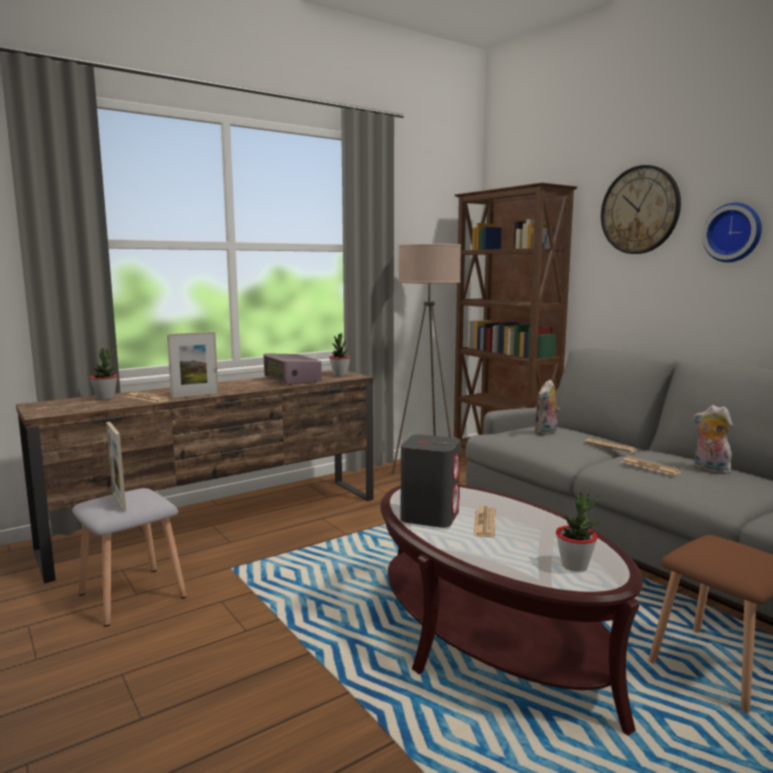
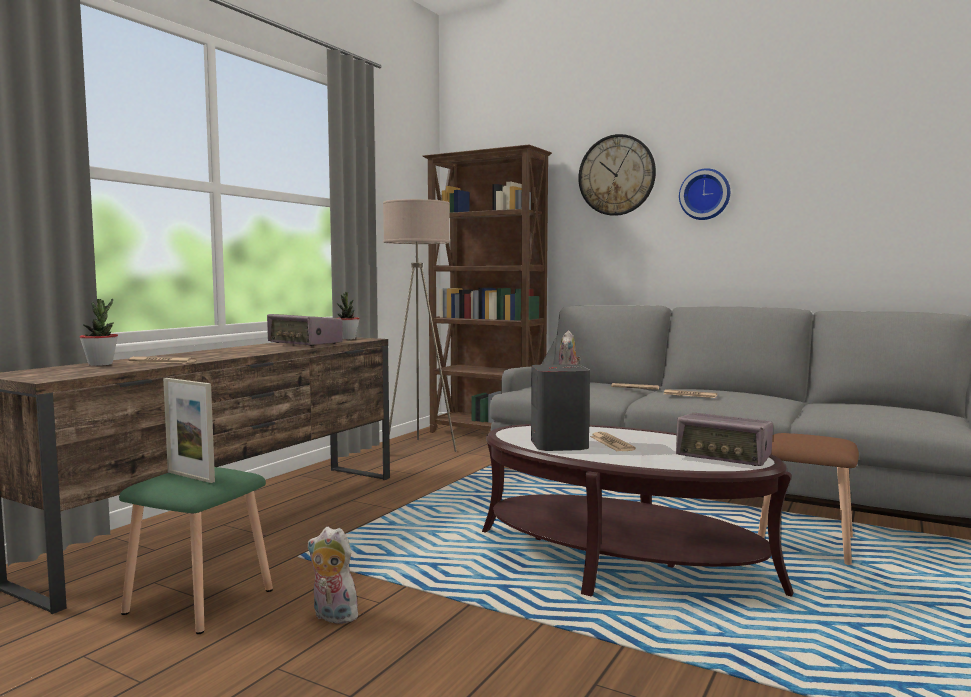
camera: 25 degrees left, 5 degrees down
(134, 596) = (202, 601): grey stool -> green stool
(195, 396) = (220, 357): picture frame -> none
(574, 565) = (724, 457): potted plant -> radio
(709, 470) = (733, 393): plush toy -> plush toy (332, 616)

